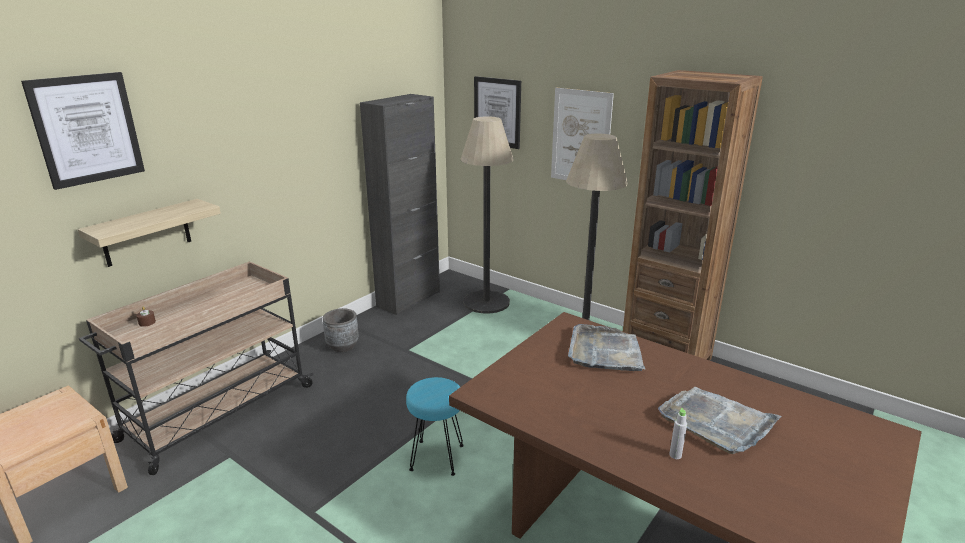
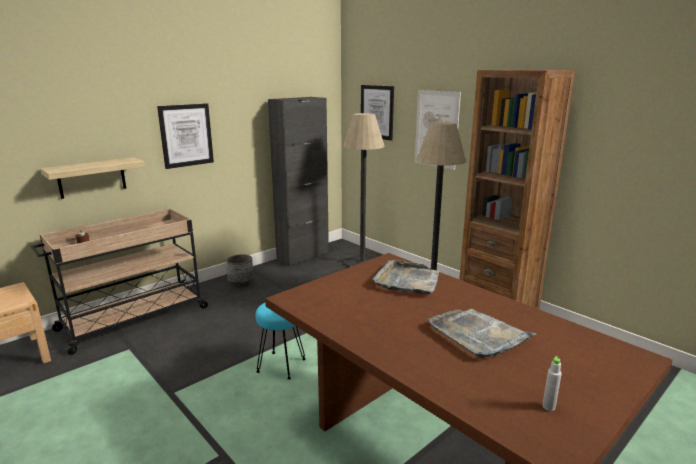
camera: 10 degrees right, 5 degrees down
(87, 129) = (52, 97): picture -> picture (186, 135)
(675, 455) = (428, 354): grey bottle -> grey bottle (548, 407)

